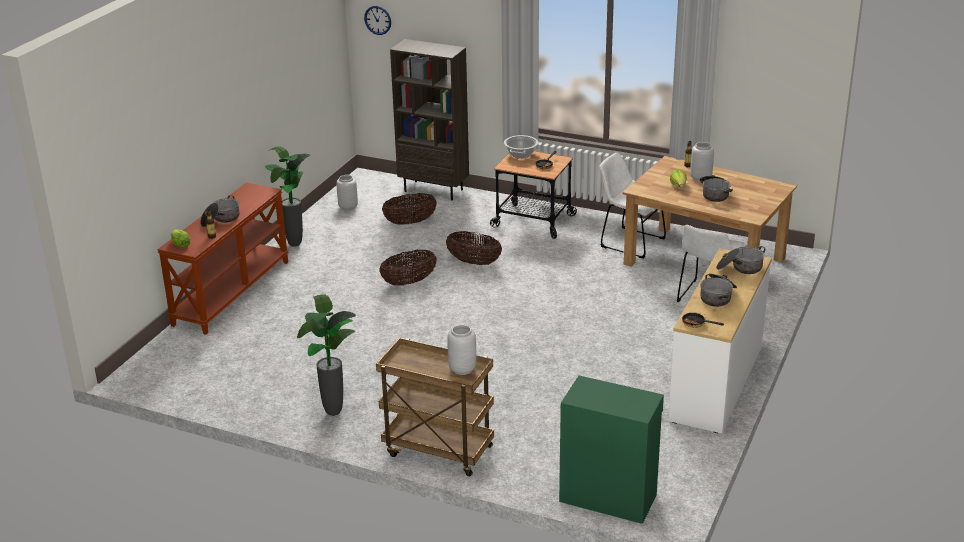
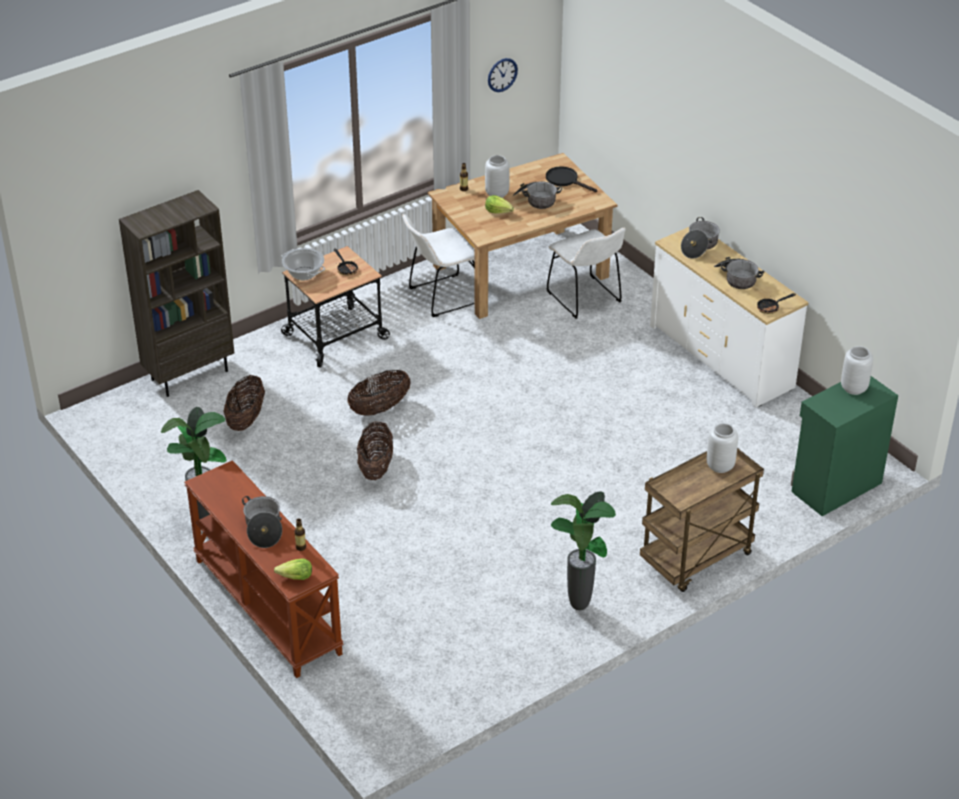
camera: 60 degrees left, 10 degrees up
(348, 207) = (158, 451): grey vase -> grey vase (854, 388)
(378, 20) = (75, 214): wall clock -> wall clock (502, 75)
(760, 197) = (565, 180): none -> black frying pan

